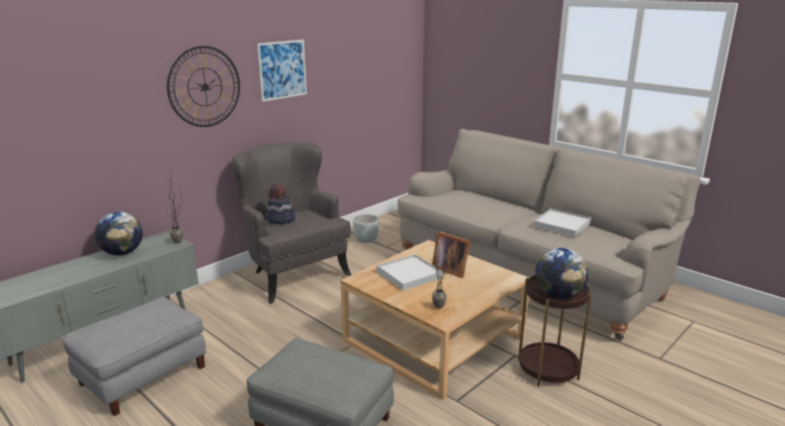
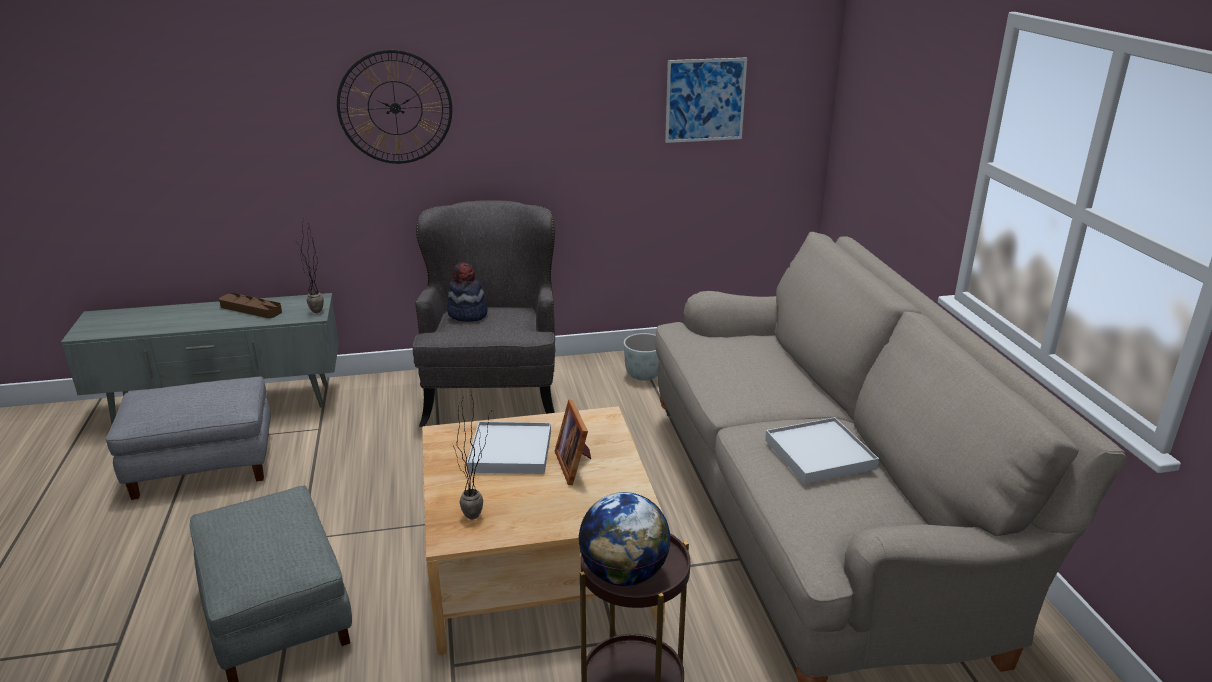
camera: 35 degrees right, 5 degrees up
(122, 253) = (251, 309): globe -> brown tray
(282, 70) = (529, 92): picture -> picture (705, 100)

